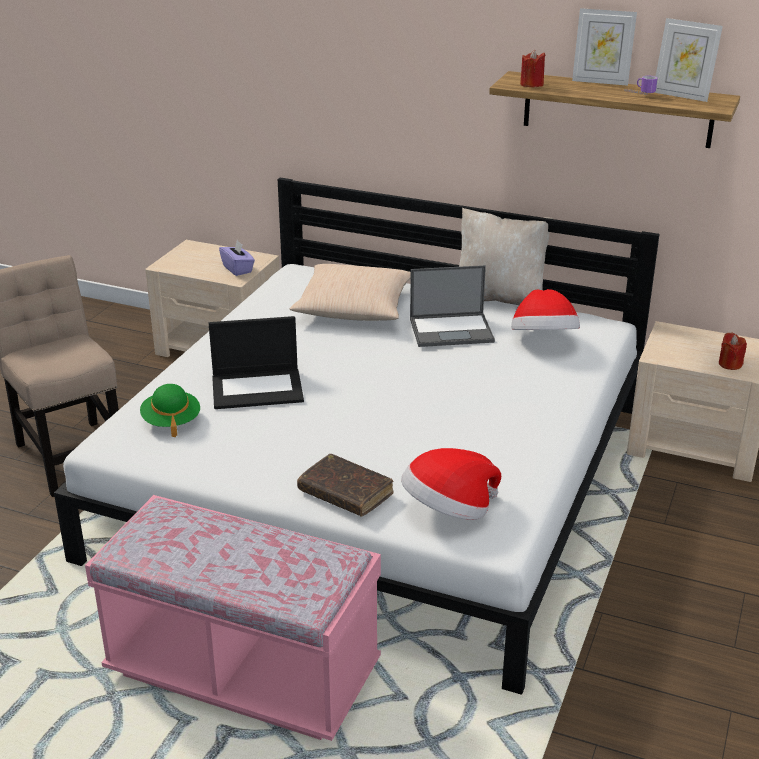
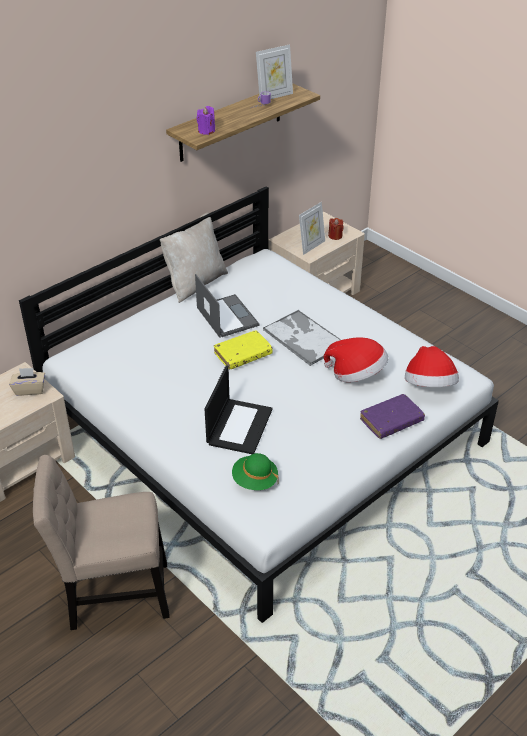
camera: 65 degrees left, 10 degrees up
(238, 269) = (29, 389): purple tissue box -> beige tissue box
(243, 673) = (424, 552): pink bench -> none
(345, 493) = (391, 421): brown book -> purple book
(354, 307) = (154, 348): beige pillow -> none
(389, 358) = (243, 355): none -> yellow book
(452, 330) = (226, 316): laptop -> laptop turned 45 degrees counterclockwise
(460, 389) = (303, 338): none -> tray
(531, 84) = (206, 131): red candle -> purple candle
(543, 340) = (267, 286): hat -> hat (356, 374)
(600, 81) = (222, 109): picture frame -> picture frame (311, 246)

